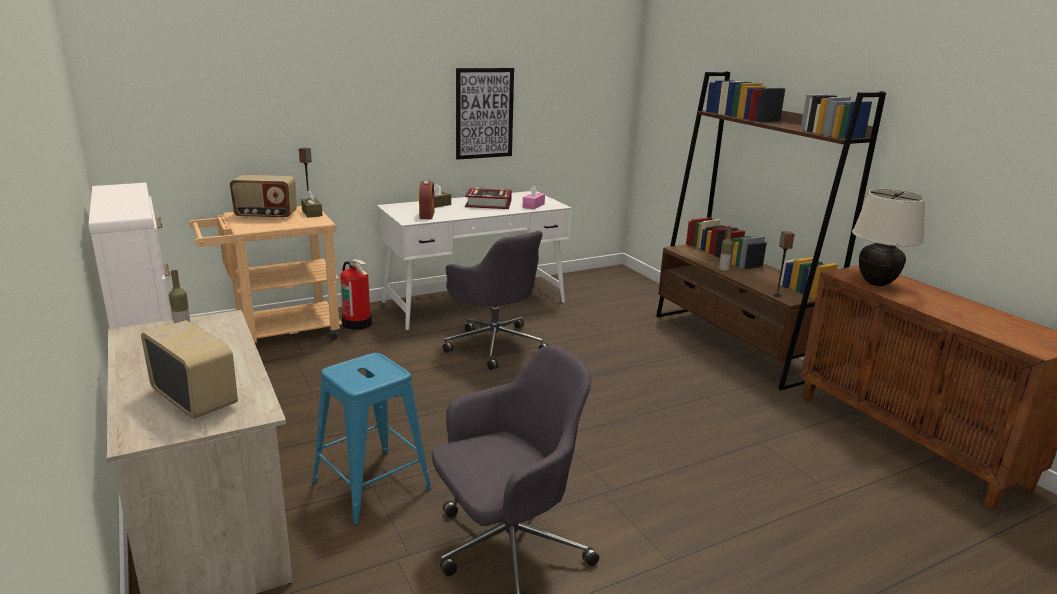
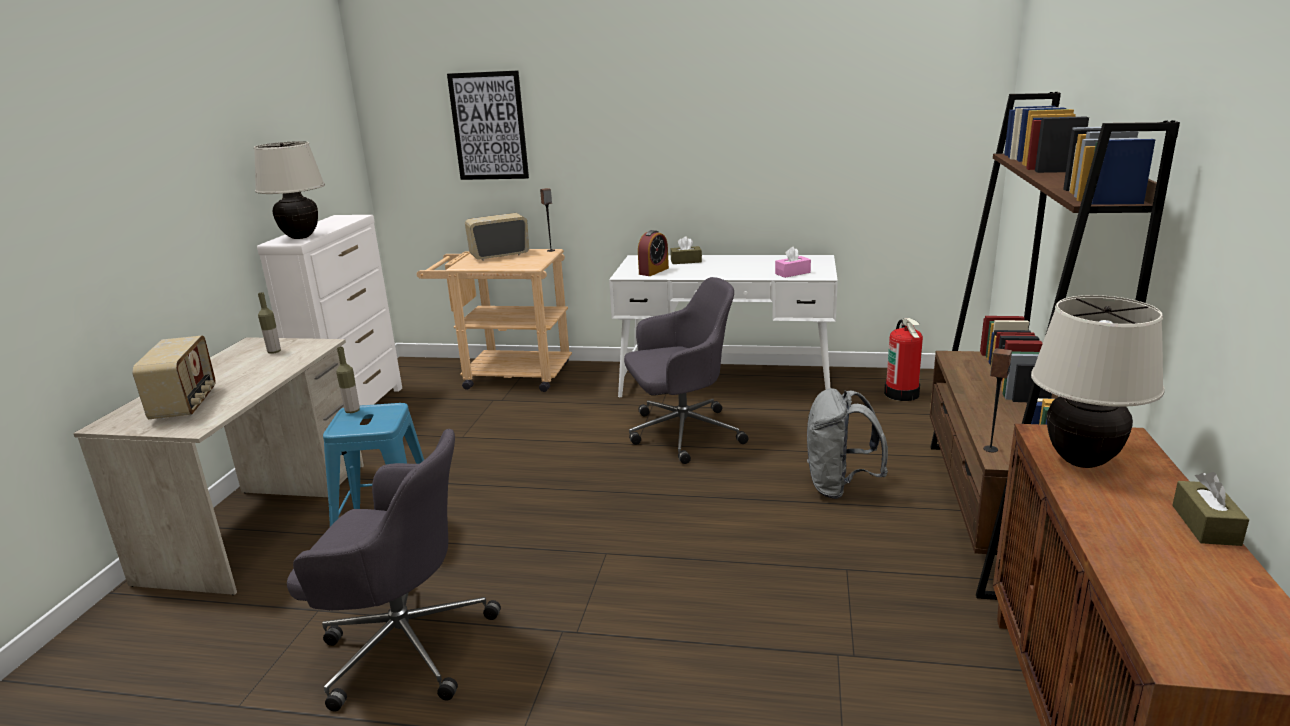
camera: 40 degrees right, 0 degrees up
(125, 210) = (301, 237): none -> beige table lamp
(266, 216) = (499, 256): radio -> radio turned 120 degrees clockwise
(312, 213) = (540, 257): brown tissue box -> brown tissue box (1205, 525)
(357, 323) = (584, 381): fire extinguisher -> fire extinguisher (902, 394)
(484, 113) = (762, 154): picture -> picture (489, 126)
(488, 204) = (744, 265): book -> none
(494, 344) = (681, 433): grey office chair -> grey office chair turned 105 degrees counterclockwise
(640, 352) = (840, 487): none -> grey backpack
(723, 270) = (968, 397): bottle -> bottle (352, 411)

